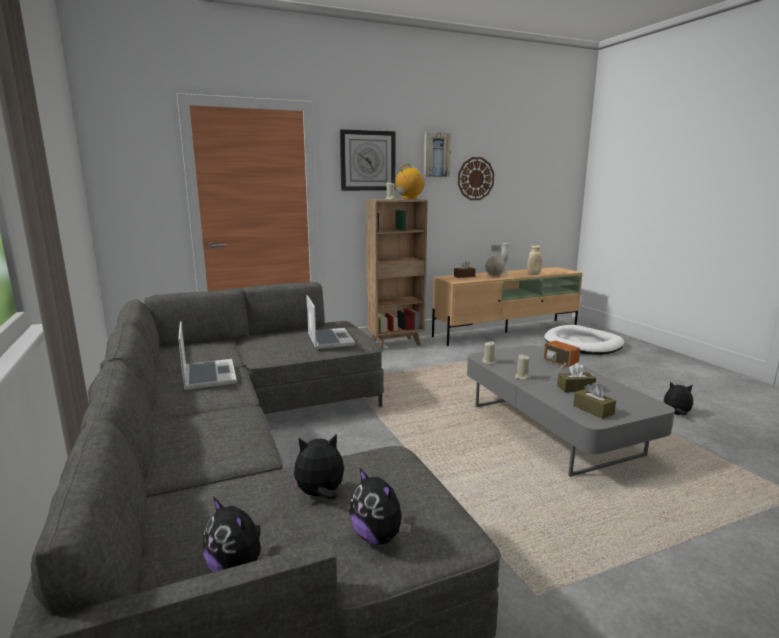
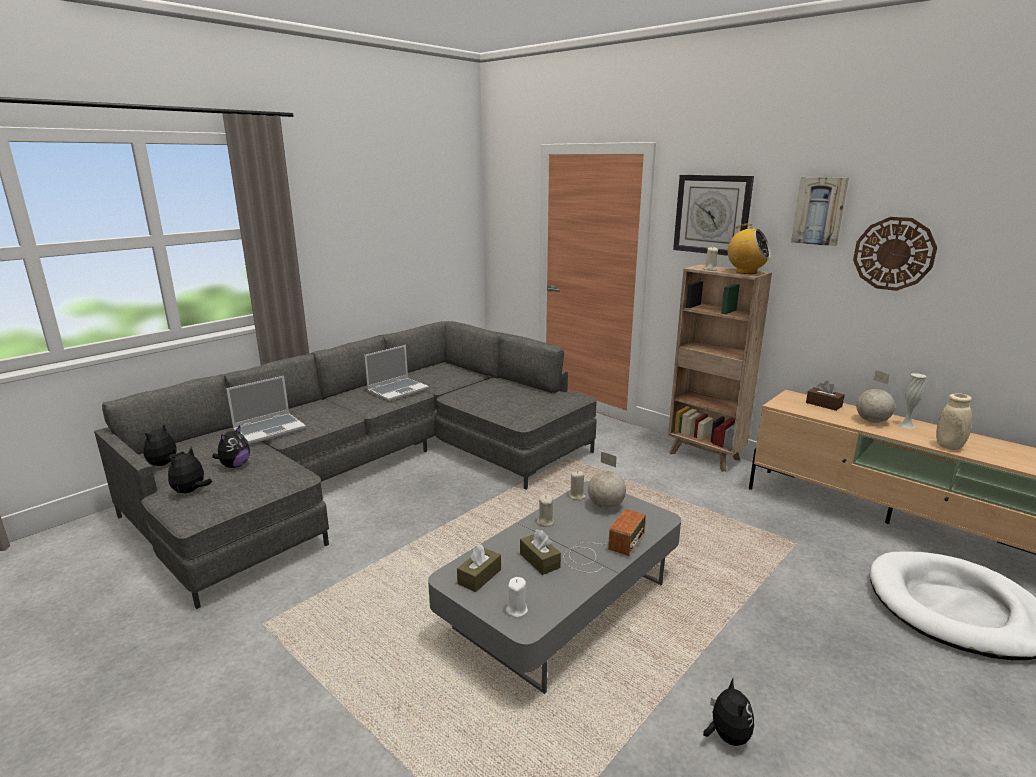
camera: 65 degrees right, 5 degrees up
(320, 495) = (234, 465): plush toy -> plush toy turned 60 degrees clockwise
(329, 339) = (515, 404): laptop -> laptop (270, 429)
(509, 358) = (606, 506): none -> globe
(637, 405) = (516, 610): none -> white candle

